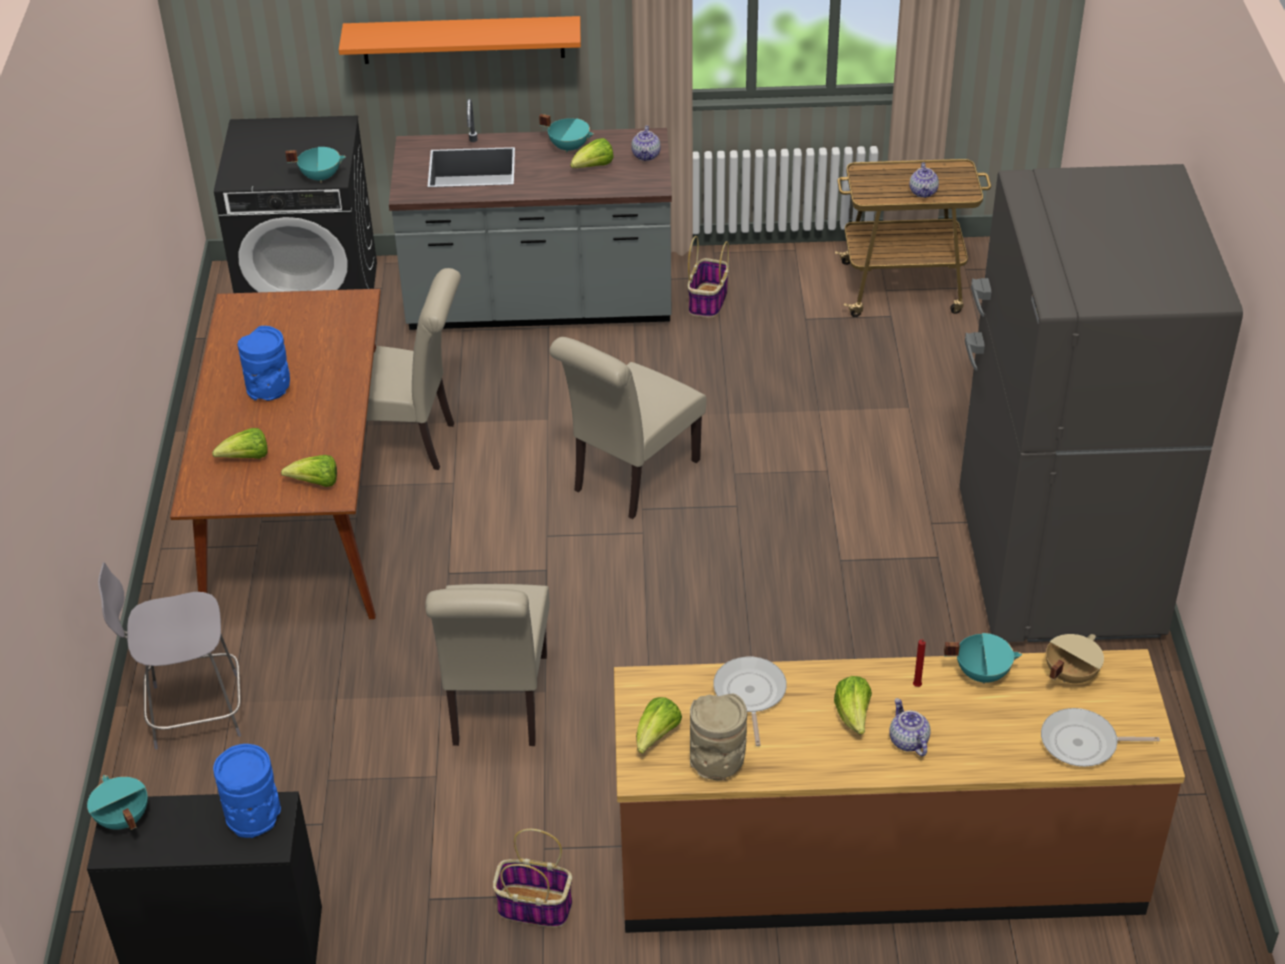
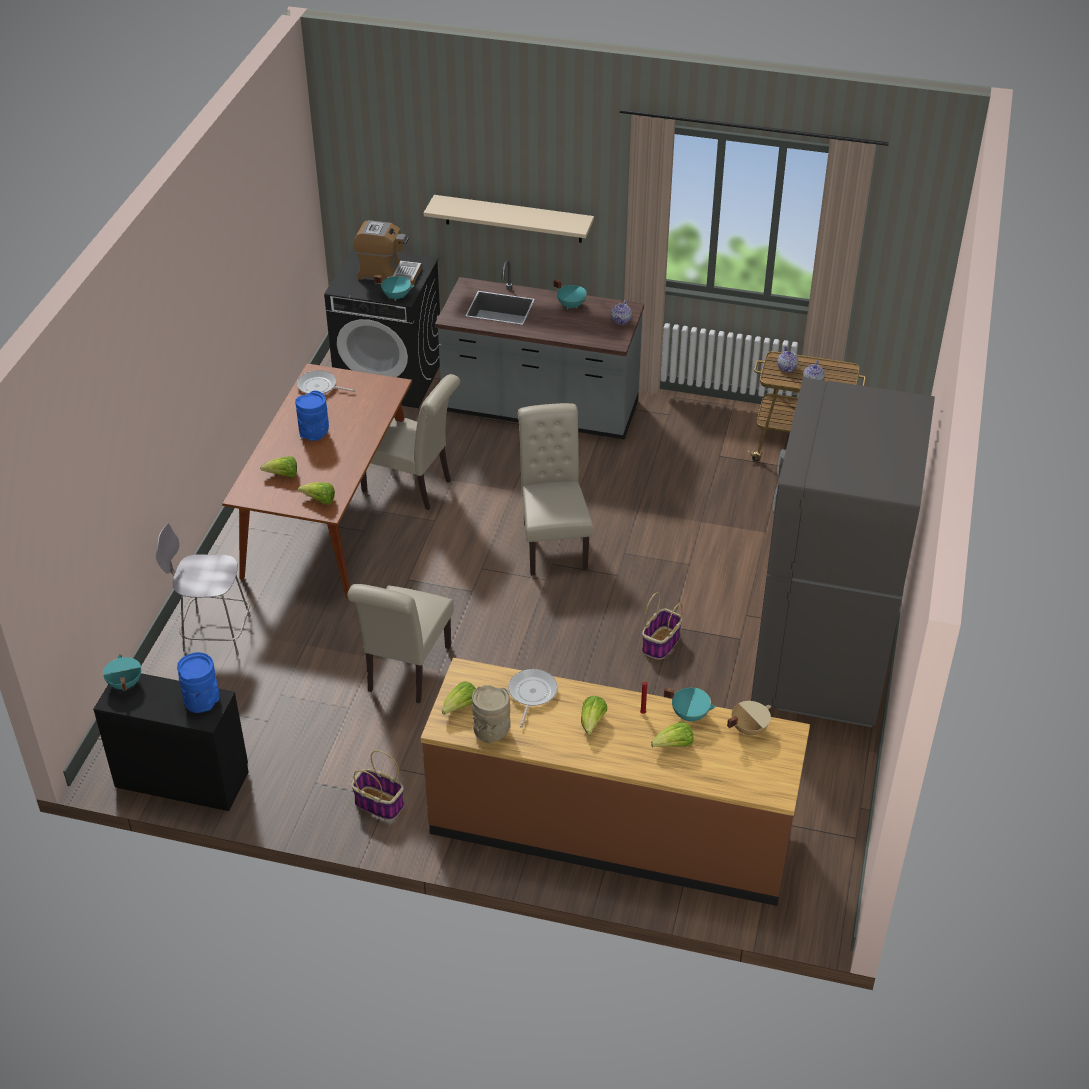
camera: 15 degrees right, 0 degrees up
(295, 148) = (388, 273): none -> coffee machine
(463, 39) = (513, 219): orange shelf -> beige shelf
(593, 167) = (581, 322): lettuce -> lettuce (674, 745)
(630, 479) = (553, 542): beige chair -> beige chair turned 120 degrees clockwise
(708, 302) = (656, 431): basket -> basket (661, 644)
(907, 741) = (620, 746): teapot -> teapot (786, 367)
(1083, 743) = (736, 774): frying pan -> frying pan (319, 387)

